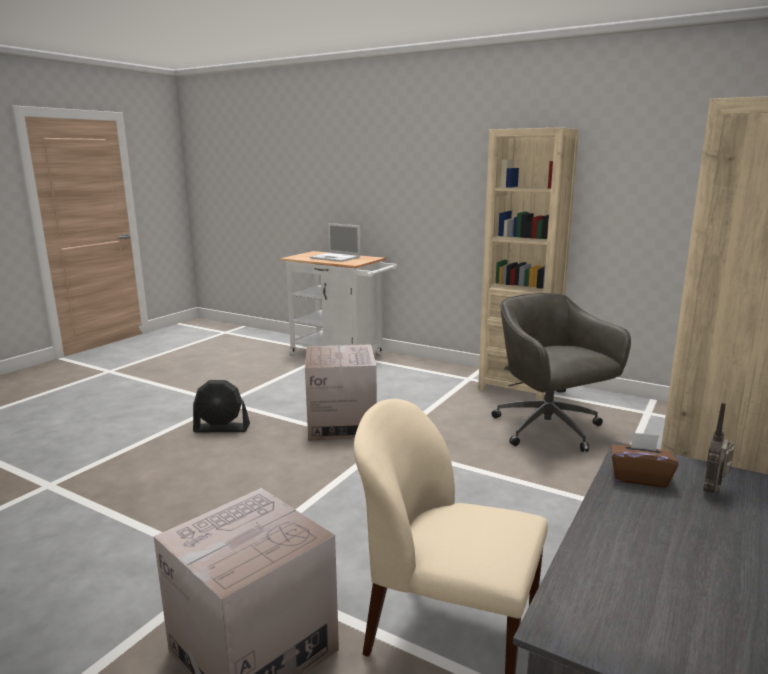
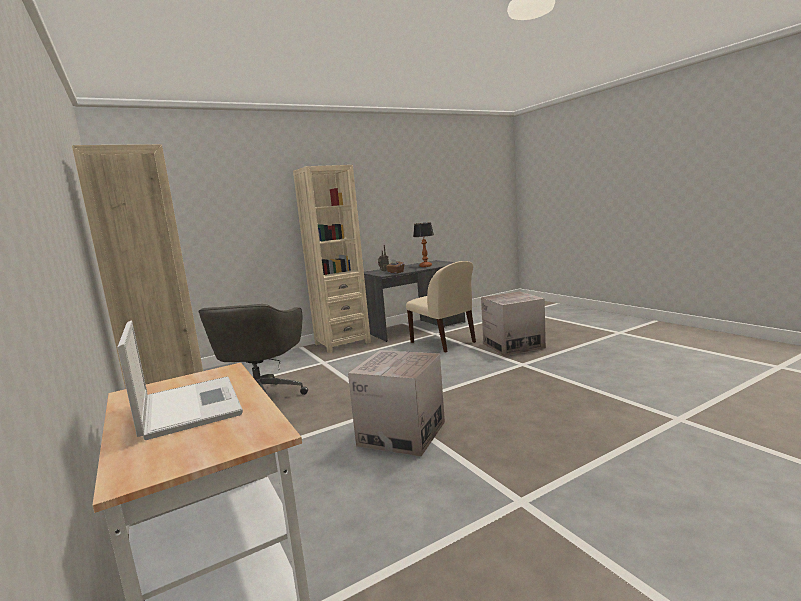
camera: 150 degrees left, 5 degrees down
(222, 428) = (526, 452): black fan -> none
(642, 563) = (425, 266): none -> table lamp

